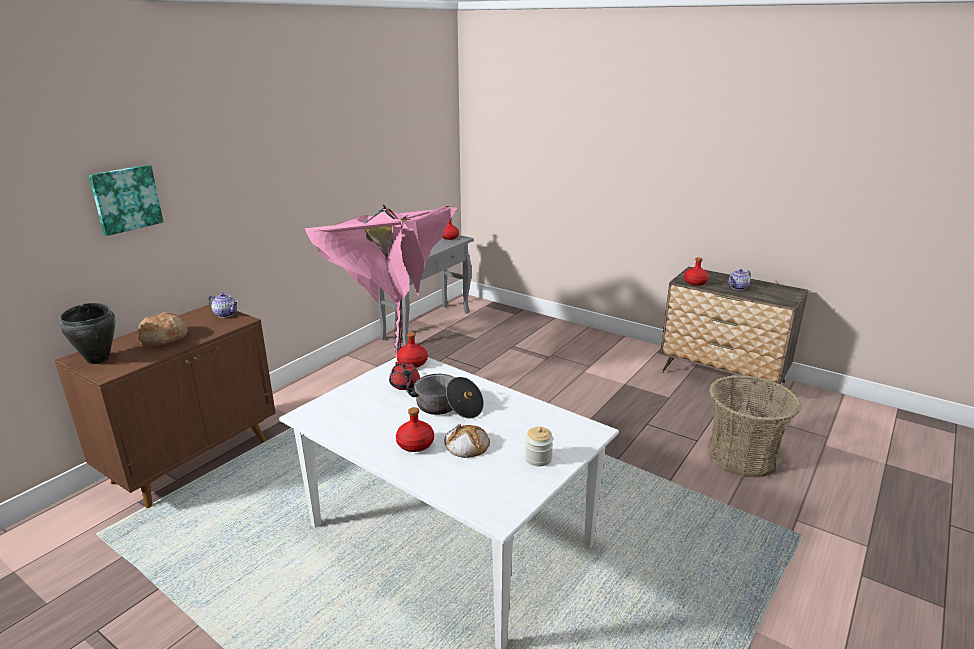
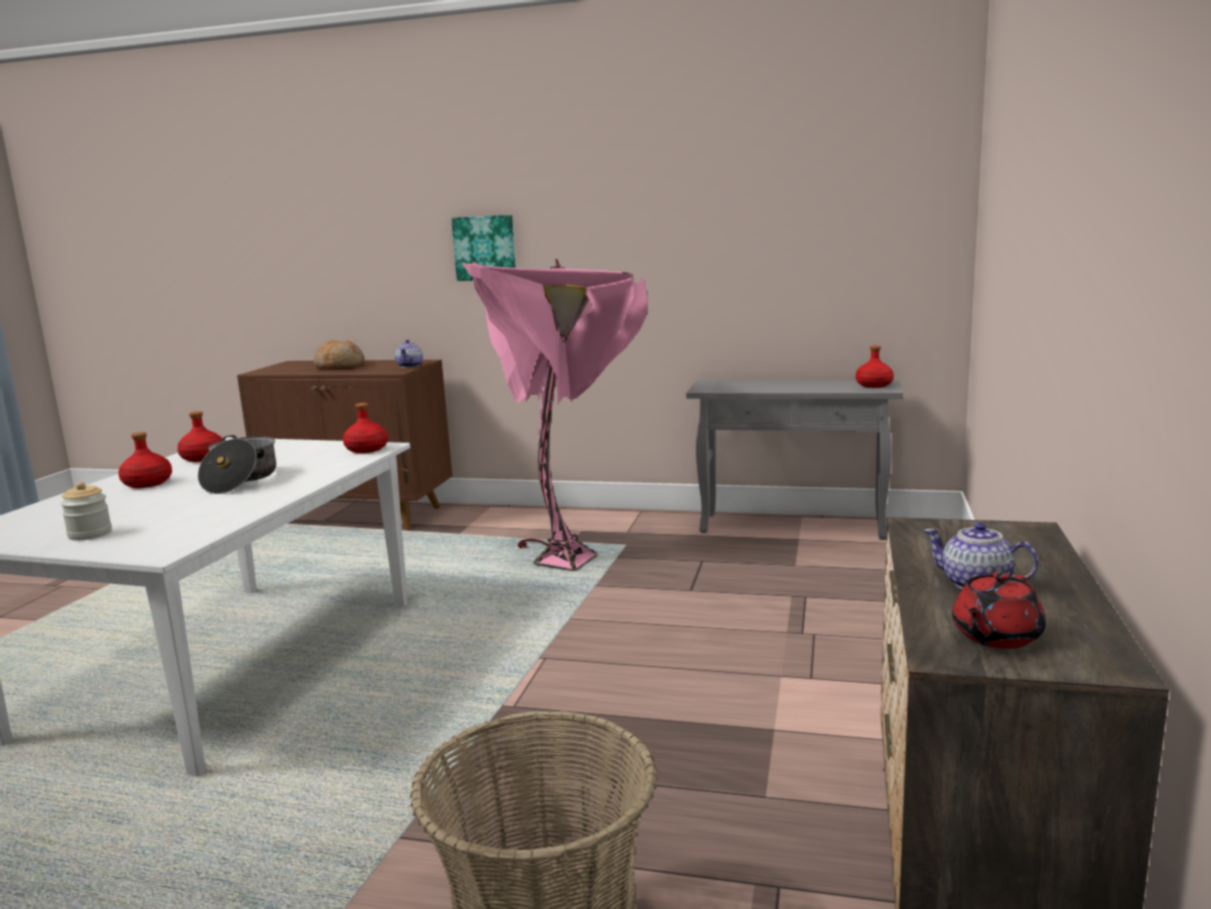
camera: 70 degrees right, 10 degrees down
(98, 359) = (288, 365): black cooking pot -> none
(126, 199) = (369, 223): picture -> picture (485, 248)
(405, 385) = (301, 457): red teapot -> red teapot (995, 636)
(466, 444) = (140, 500): bread -> none
(695, 282) = (928, 538): red bottle -> red bottle (203, 458)

